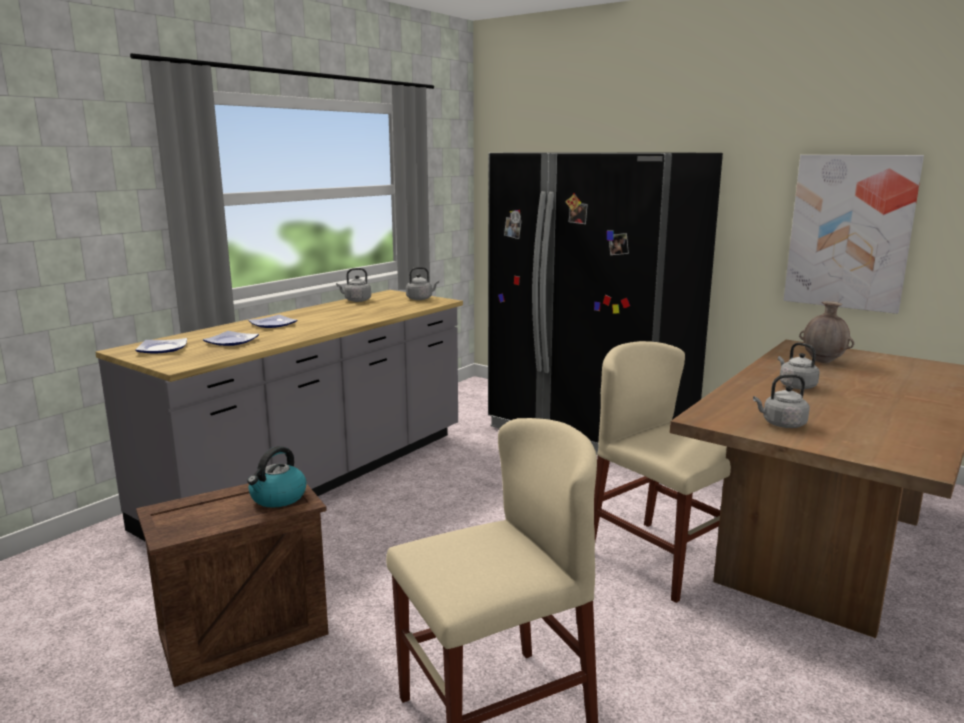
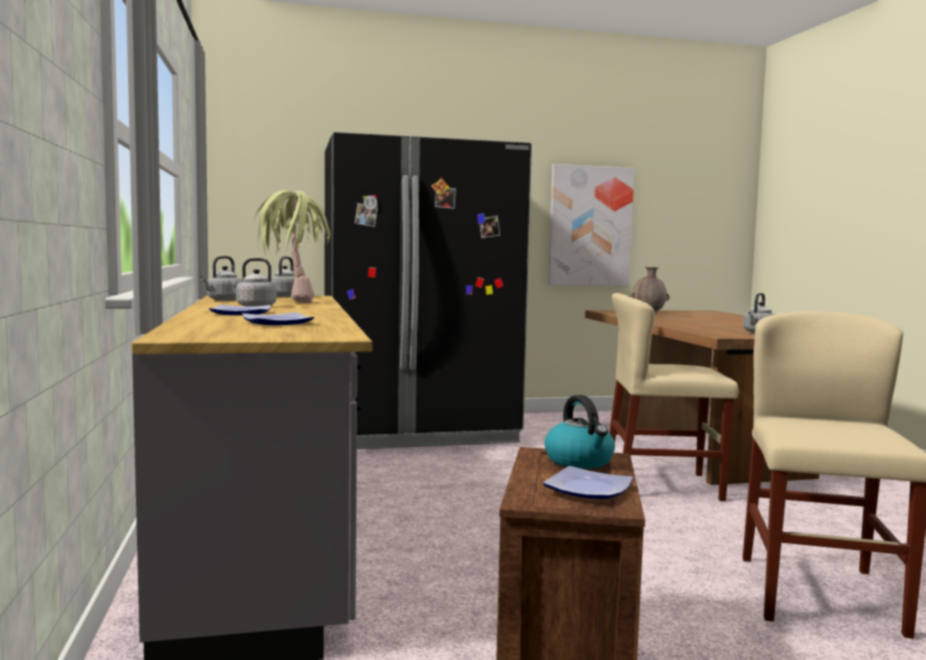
camera: 50 degrees left, 10 degrees down
(163, 349) = (229, 332): plate -> plate (590, 489)
(389, 307) = (293, 300): none -> potted plant
(795, 386) = (688, 322): grey kettle -> grey kettle (254, 306)

